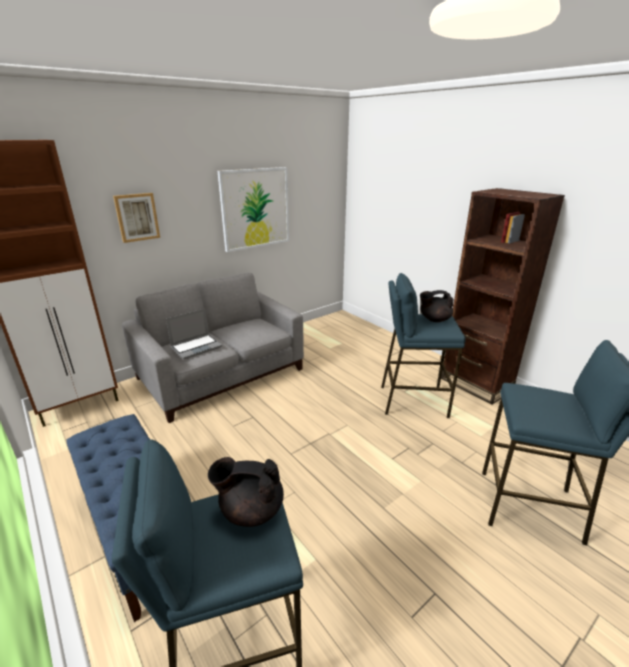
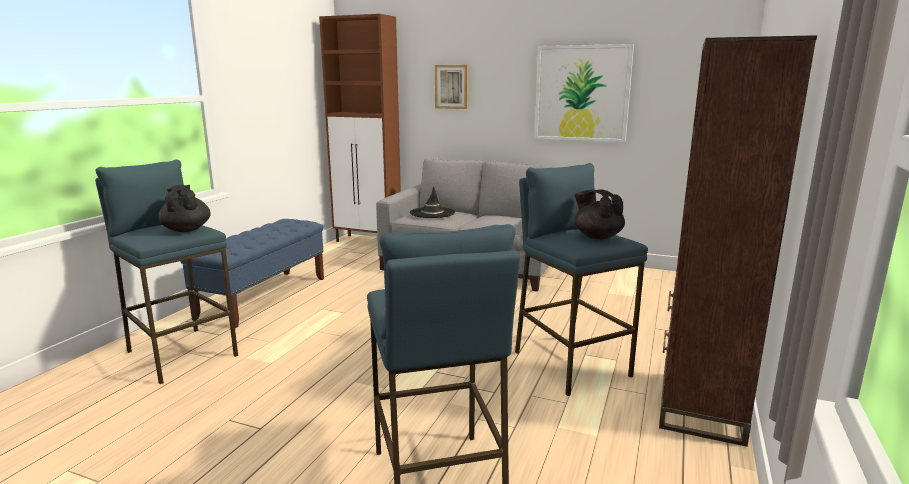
camera: 60 degrees right, 10 degrees down
(196, 347) = (432, 213): laptop -> black hat

